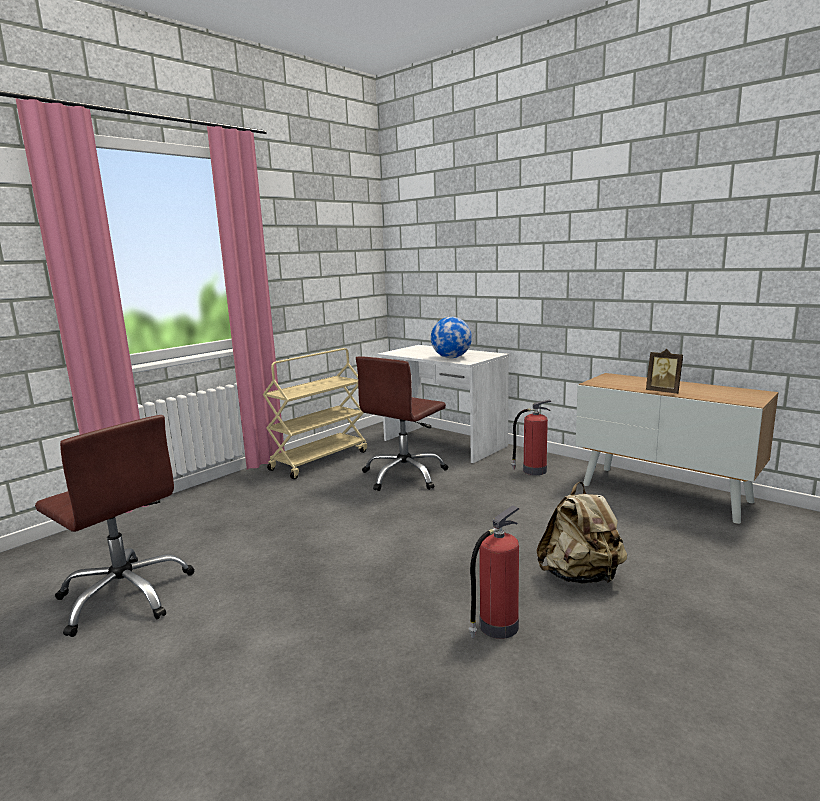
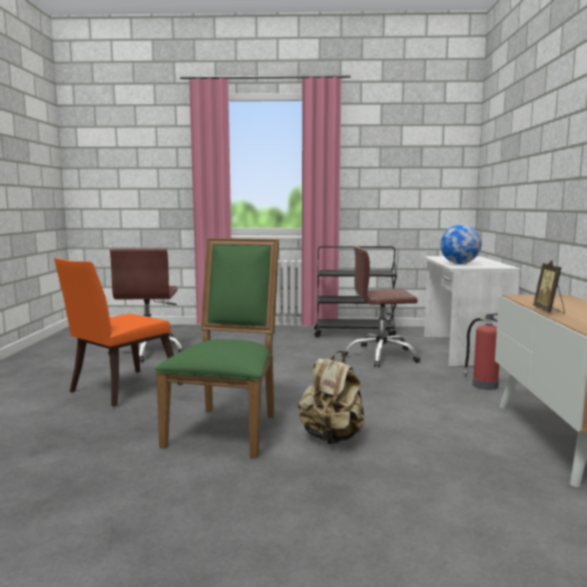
camera: 50 degrees right, 5 degrees down
(251, 671) = (119, 389): none -> orange chair
(319, 460) = (354, 333): beige cart -> black cart
(497, 627) = (227, 428): fire extinguisher -> green chair

